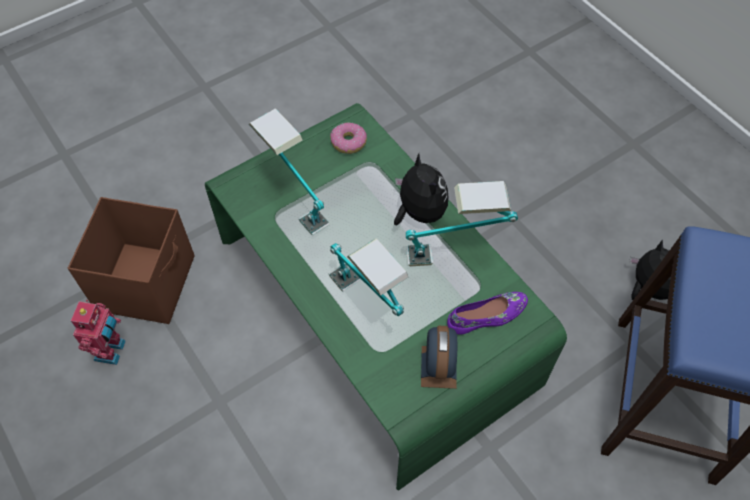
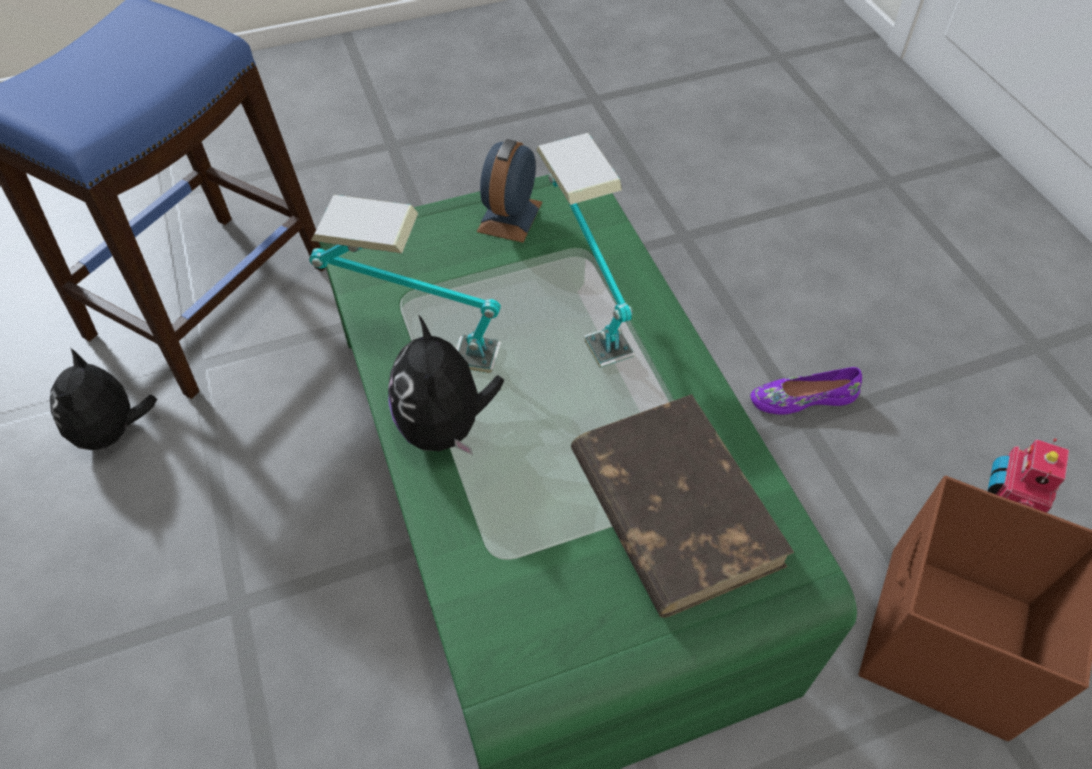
camera: 165 degrees left, 5 degrees down
(293, 200) = (673, 506): table lamp -> brown book
(349, 142) = (529, 616): donut -> none
(487, 316) = (414, 257): purple shoe -> purple shoe (802, 397)

